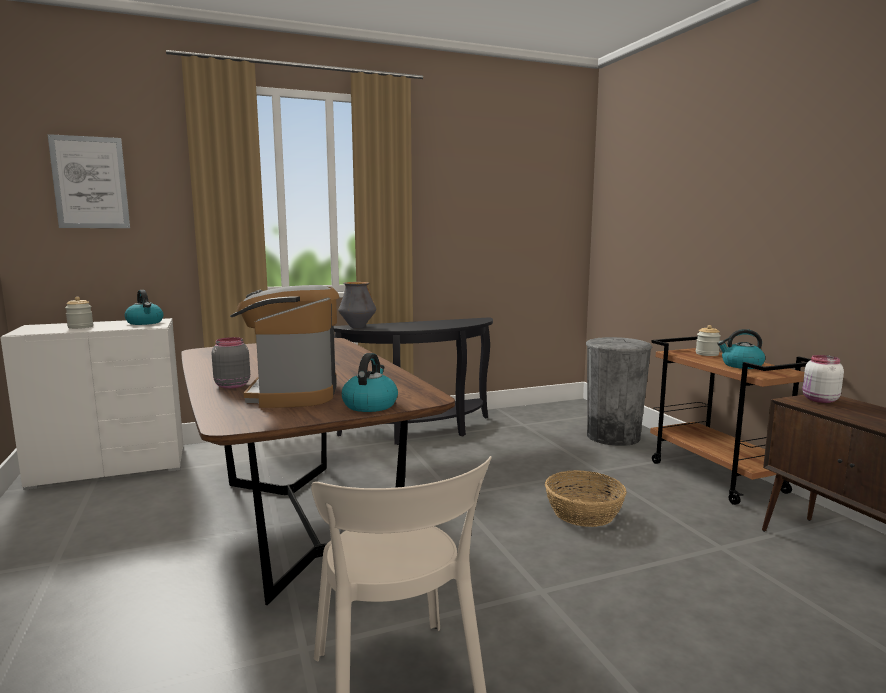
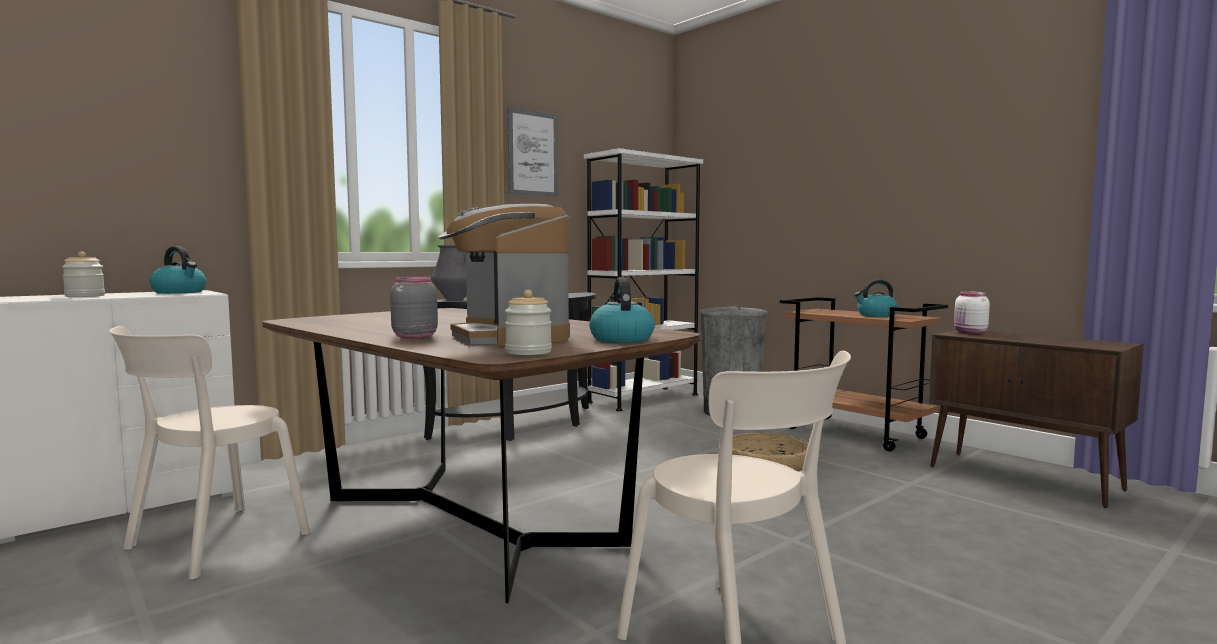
camera: 20 degrees left, 5 degrees down
(90, 182) = (89, 97): picture -> picture (533, 153)
(132, 511) = (211, 543): none -> beige chair
(545, 411) = (643, 398): none -> white bookcase
(707, 354) = (832, 311): jar -> jar (528, 352)

